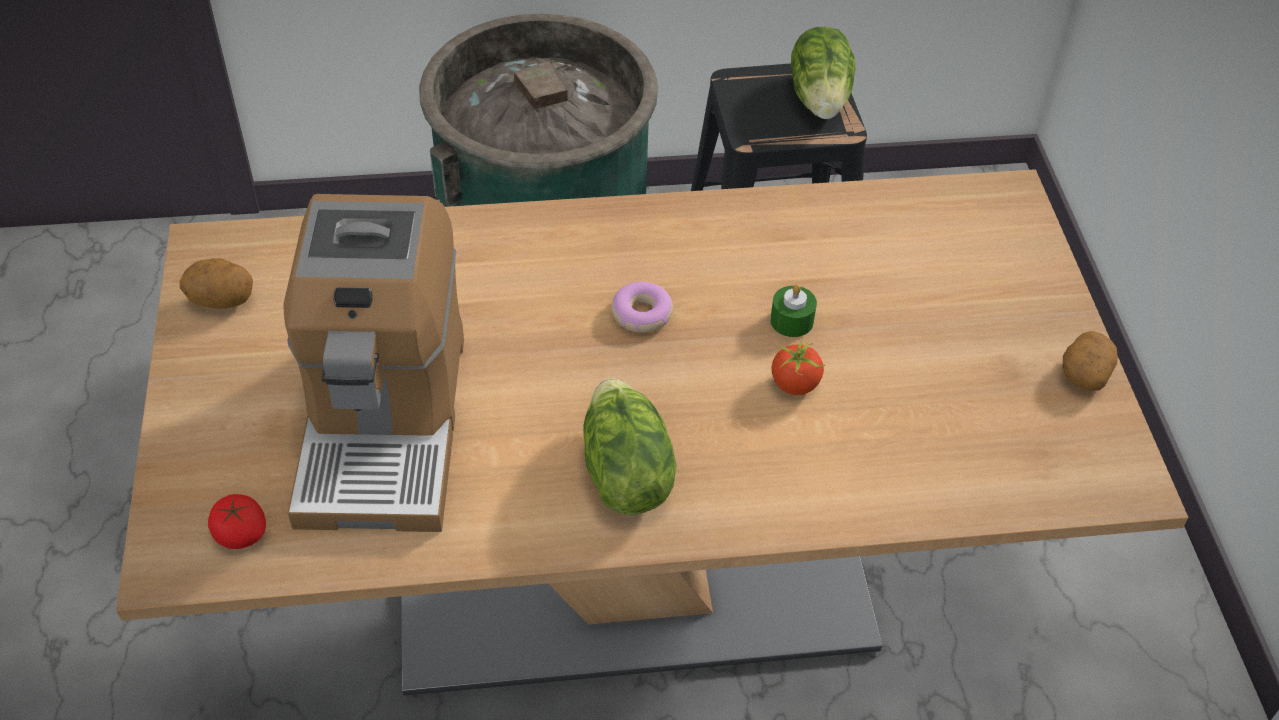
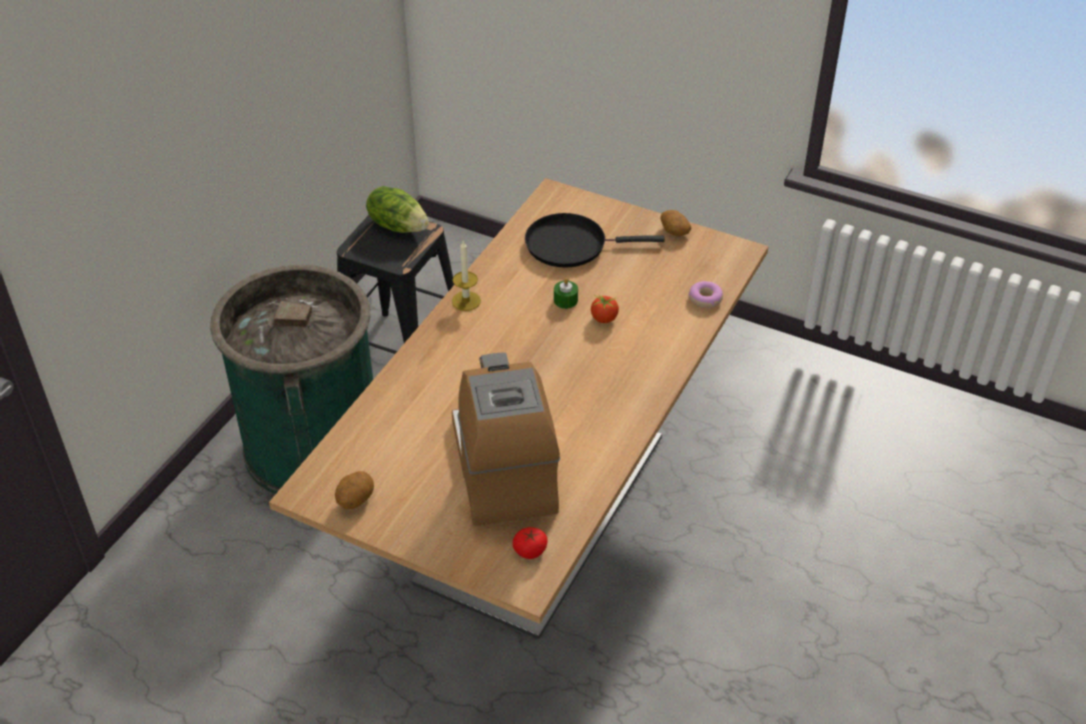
camera: 55 degrees left, 5 degrees down
(384, 424) = (504, 469): coffee machine -> coffee machine turned 135 degrees counterclockwise
(623, 473) = (608, 398): lettuce -> none
(641, 314) = (515, 347): donut -> donut (705, 299)
(688, 217) = (466, 301): none -> candle
(919, 268) = (571, 245): none -> black frying pan

